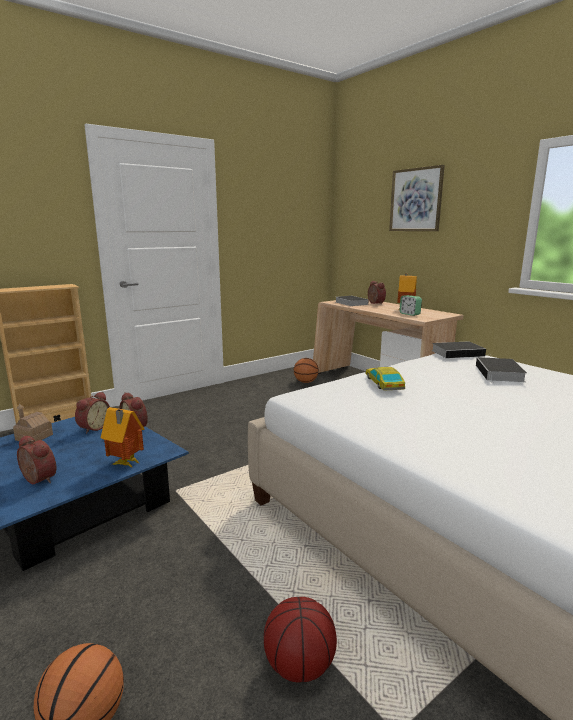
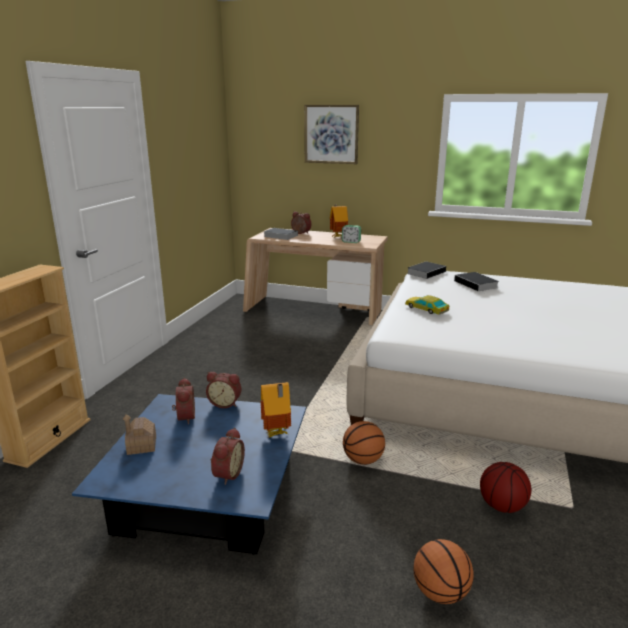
camera: 35 degrees left, 5 degrees up
(36, 480) = (227, 474): alarm clock -> alarm clock turned 105 degrees clockwise
(306, 382) = (248, 321): basketball -> basketball (363, 460)

